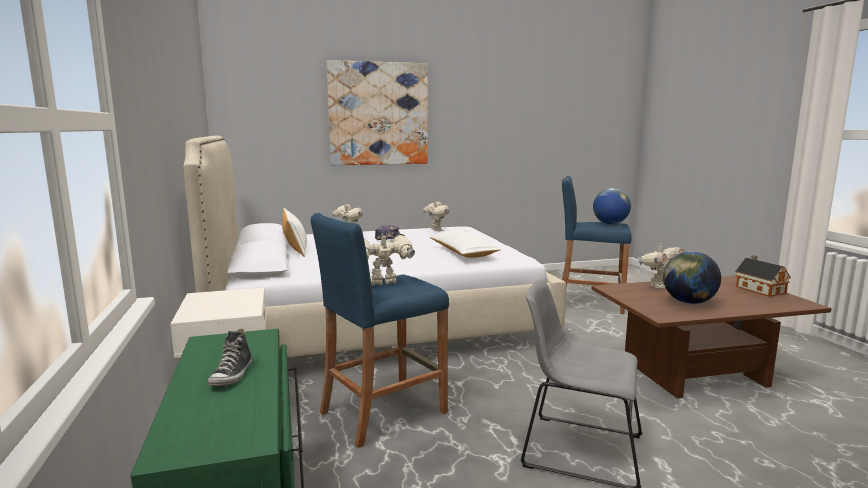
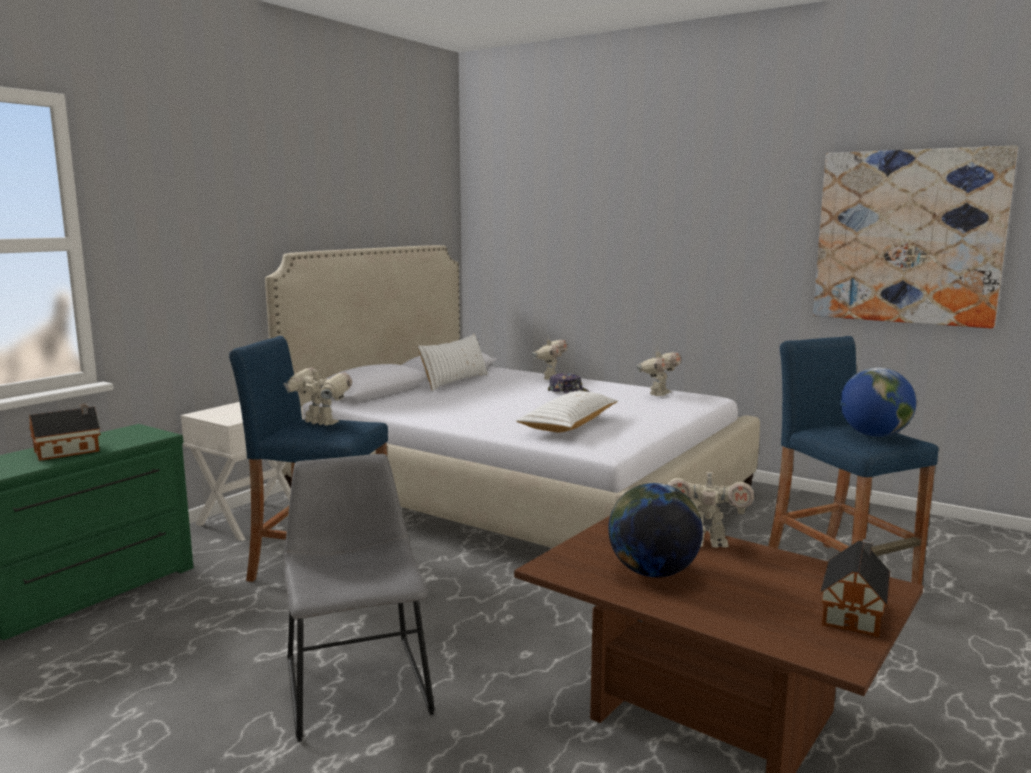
camera: 50 degrees right, 0 degrees up
(232, 375) = (70, 451): shoe -> toy house
(378, 114) = (637, 219): picture -> picture (908, 237)

